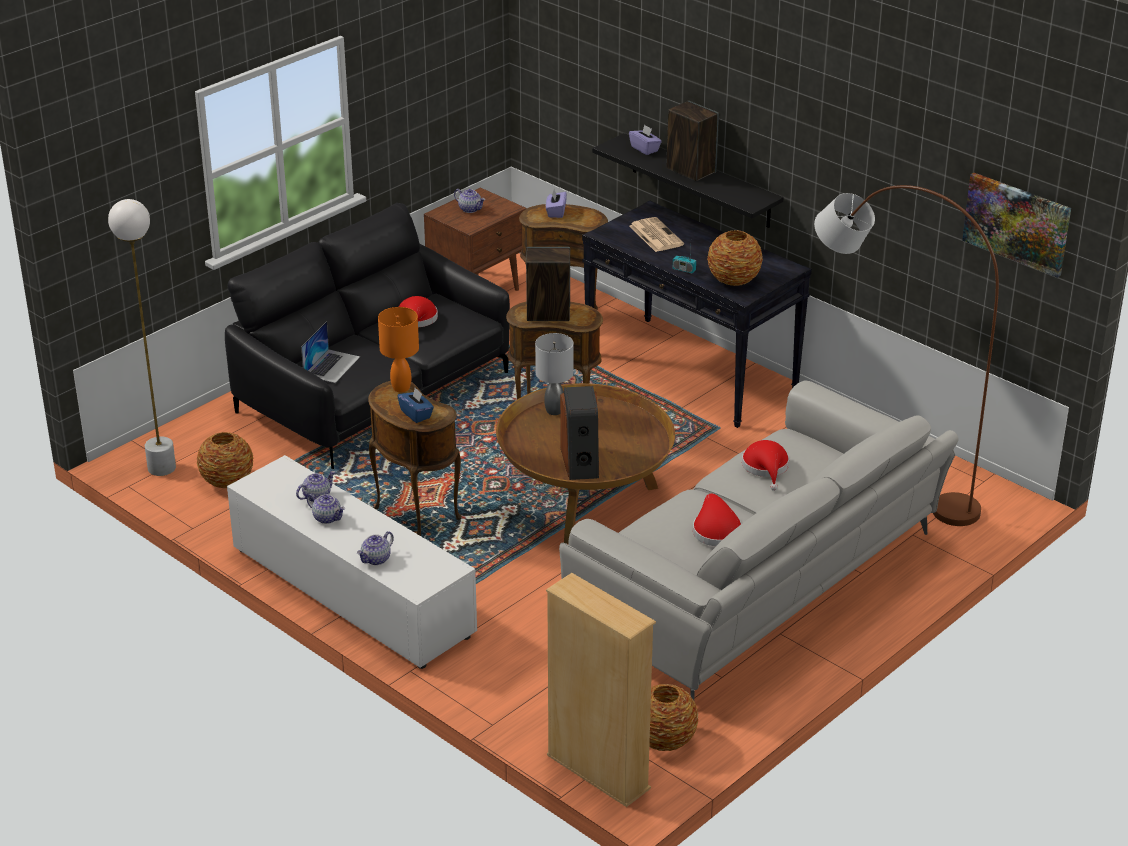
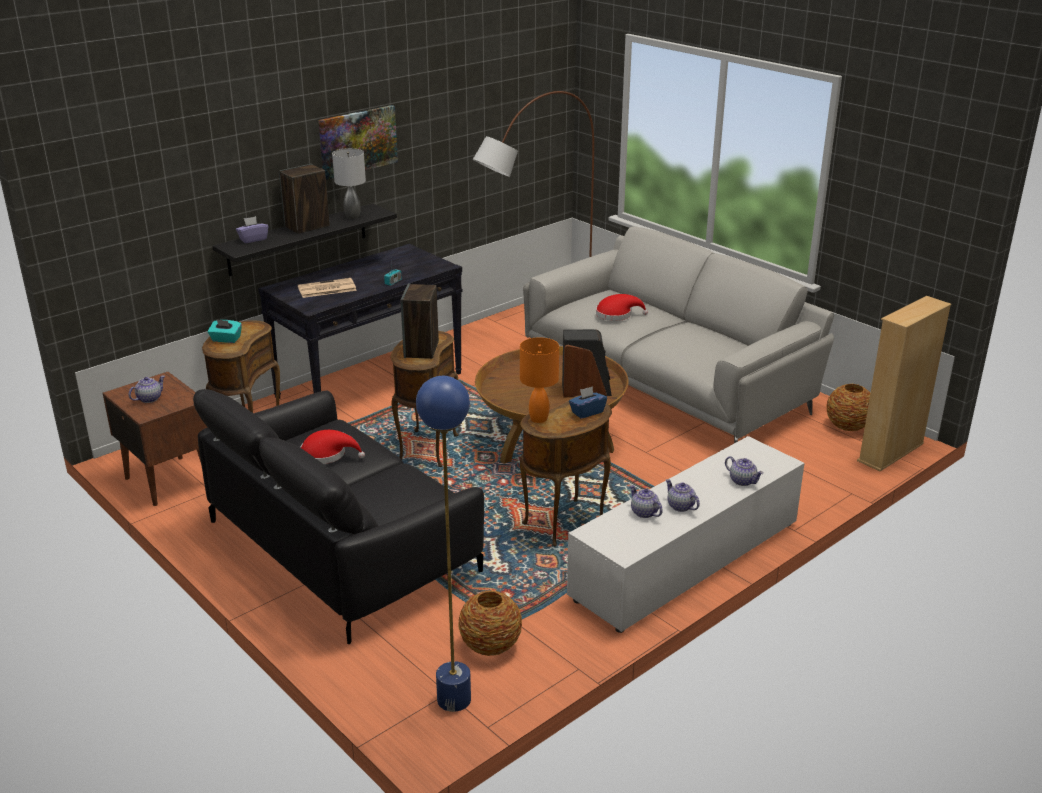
camera: 85 degrees left, 5 degrees down
(162, 468) = (454, 699): white floor lamp -> blue floor lamp
(327, 518) = (680, 506): teapot -> teapot turned 75 degrees counterclockwise
(331, 366) = (401, 504): laptop -> none
(554, 410) = (504, 397): grey table lamp -> grey table lamp (352, 216)
(556, 212) = (226, 339): purple tissue box -> turquoise tissue box
(715, 530) = (698, 336): red hat -> none
(734, 280) = (418, 267): vase -> none
(1017, 223) = (533, 111): picture -> picture (357, 141)

